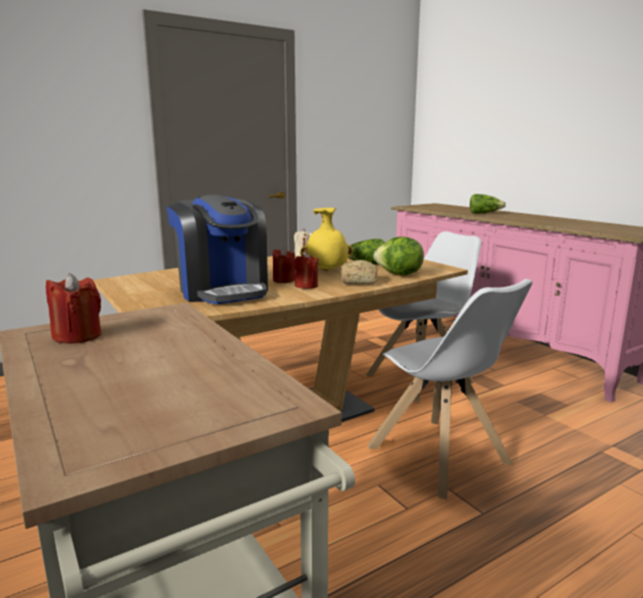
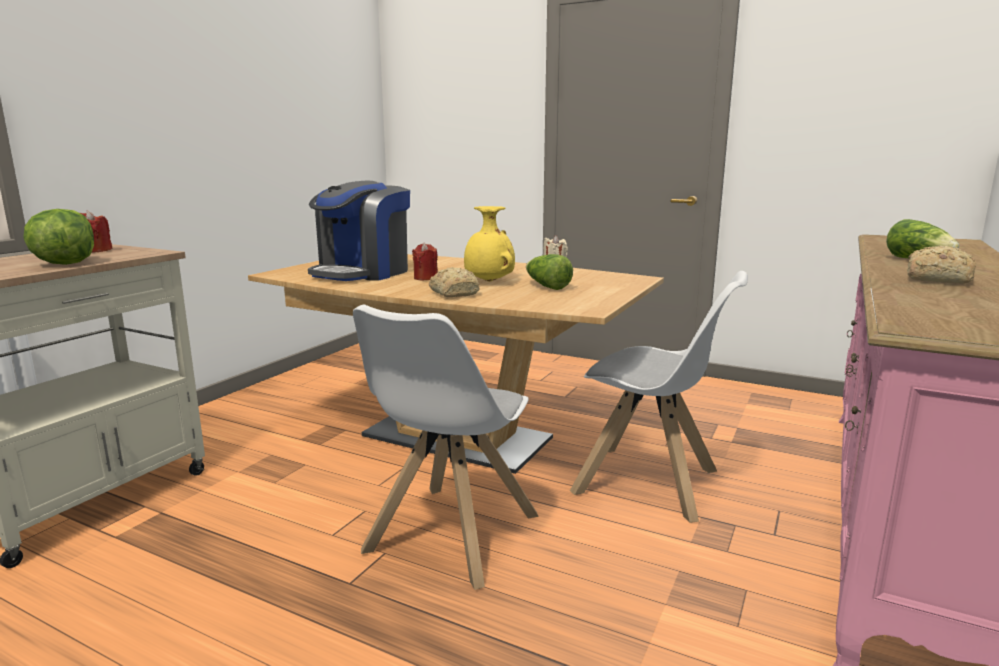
camera: 60 degrees right, 0 degrees up
(306, 286) = (412, 285): red candle -> none
(399, 275) = (514, 300): lettuce -> lettuce (65, 264)
(535, 219) = (935, 279): none -> bread

